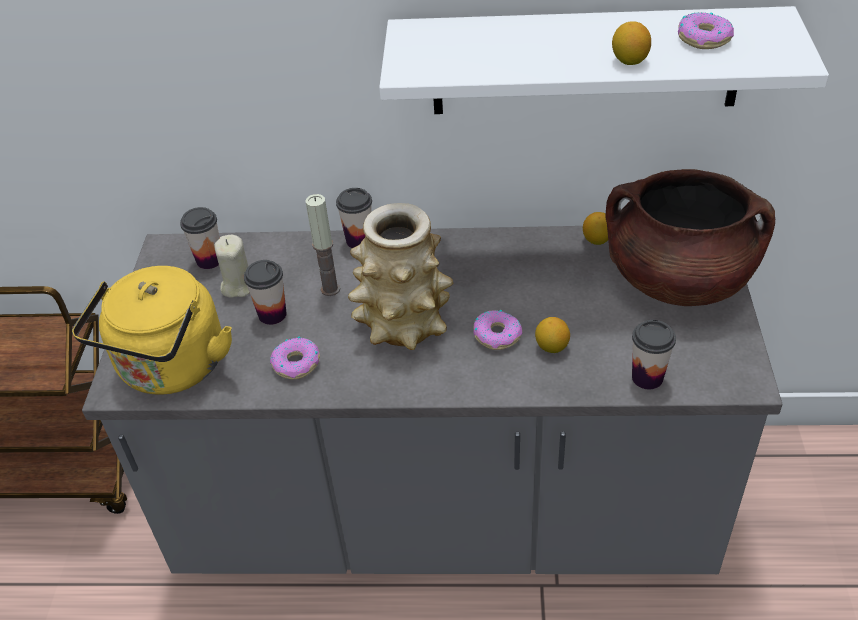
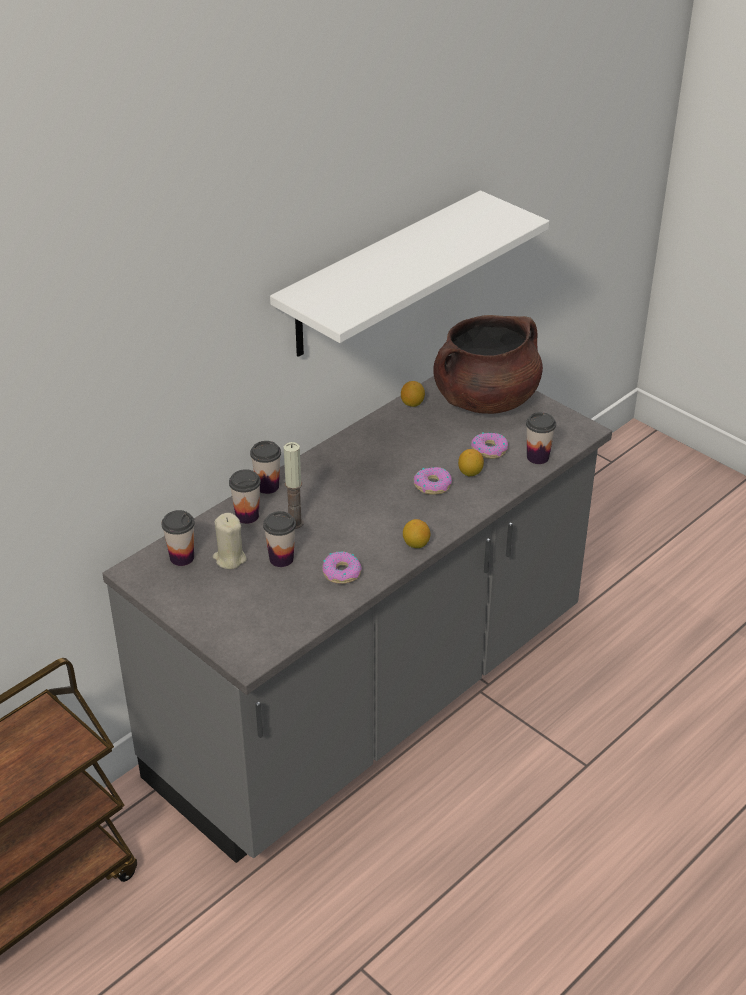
camera: 50 degrees left, 5 degrees down
(171, 369) = (267, 627): yellow kettle -> none
(305, 256) = (247, 516): none -> cup
(403, 323) = (371, 513): vase -> none
(629, 61) = (448, 256): lemon -> lemon (416, 544)
(703, 38) = (465, 227): donut -> donut (489, 450)

